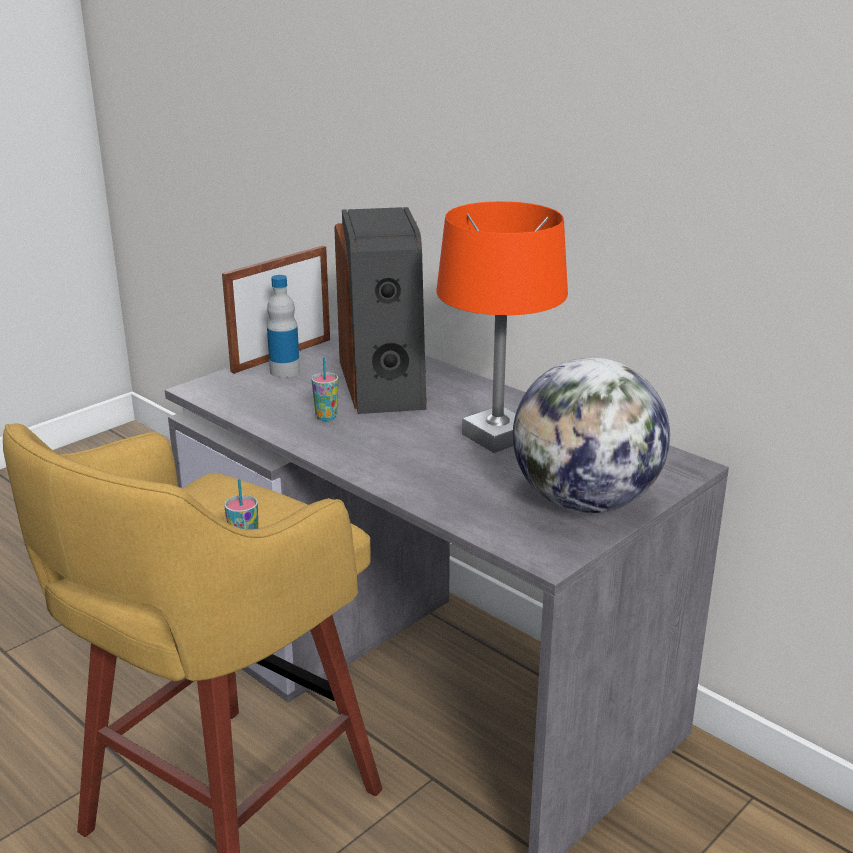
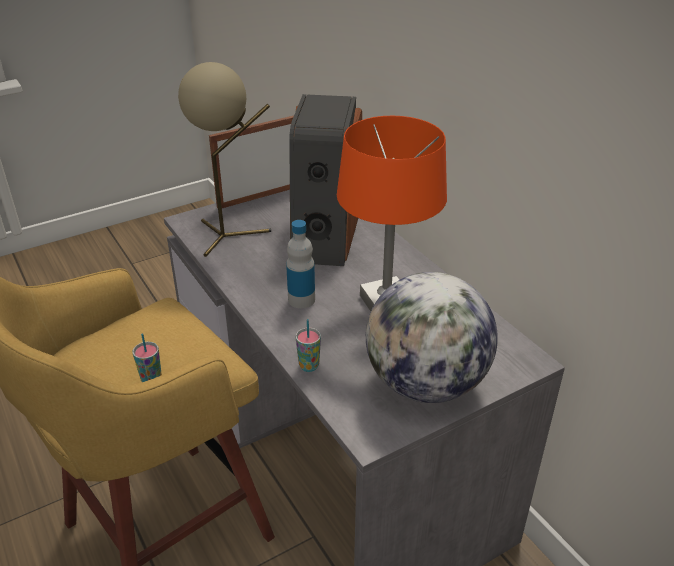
camera: 15 degrees right, 10 degrees up
(264, 397) = (229, 236): none -> beige table lamp
(285, 371) = (256, 212): bottle -> bottle (301, 300)
(326, 417) = (265, 262): cup -> cup (309, 366)

